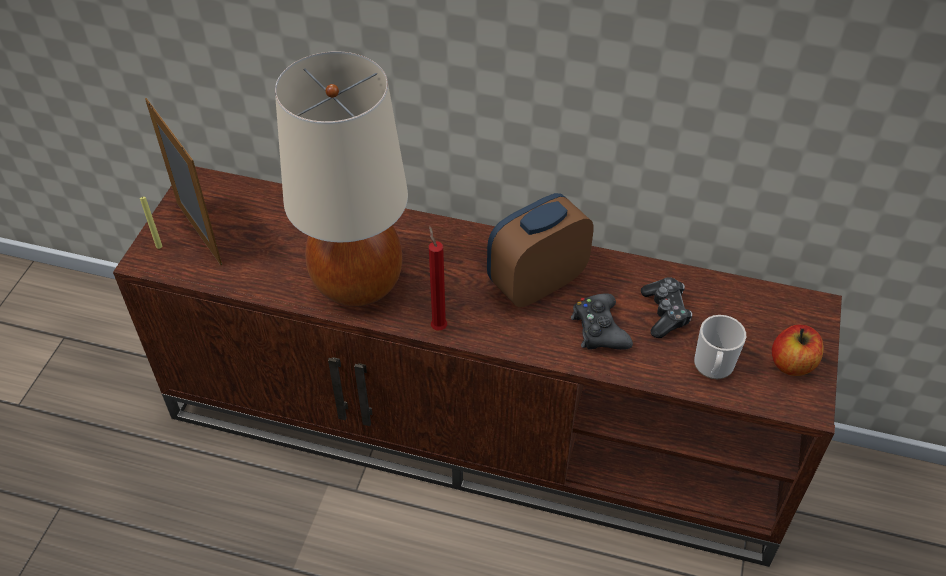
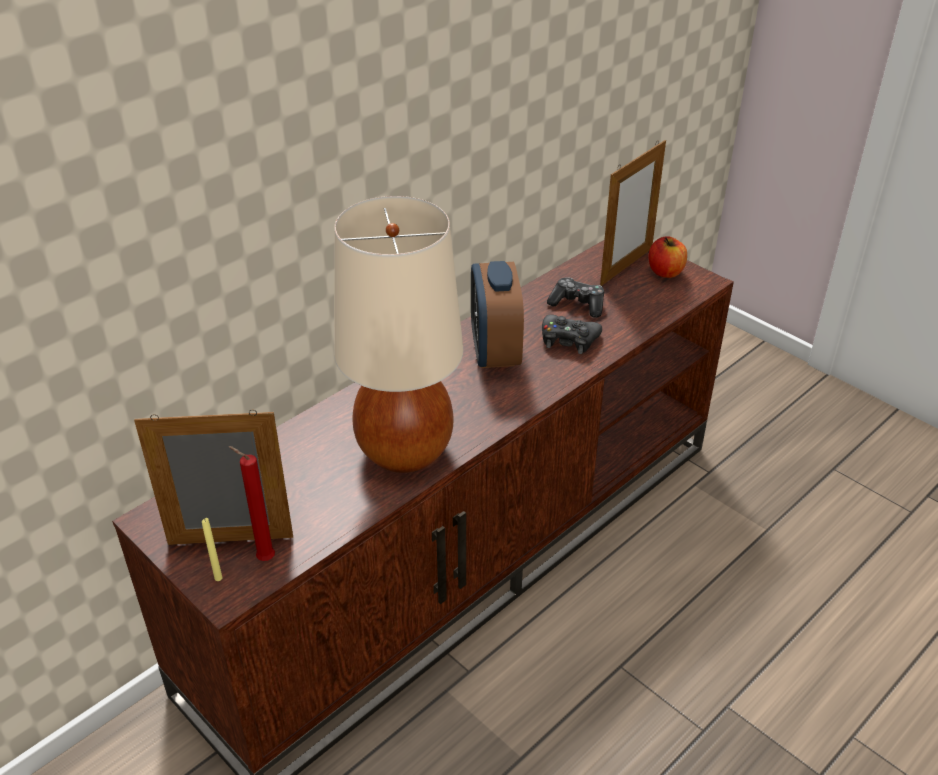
camera: 60 degrees left, 10 degrees down
(438, 326) = (496, 421): red candle -> red candle (263, 558)
(713, 367) = (644, 304): mug -> none
(770, 326) = (626, 266): none -> picture frame

